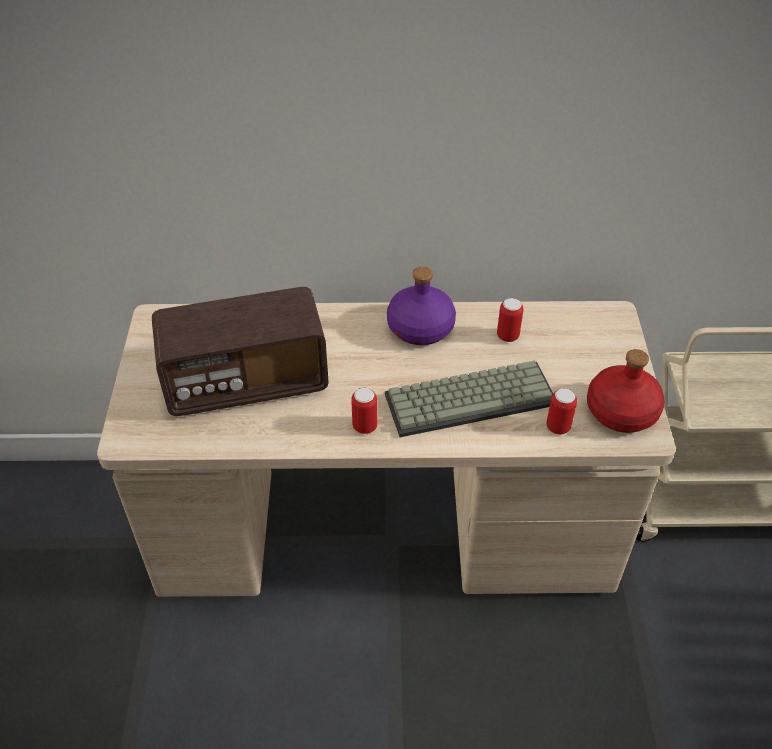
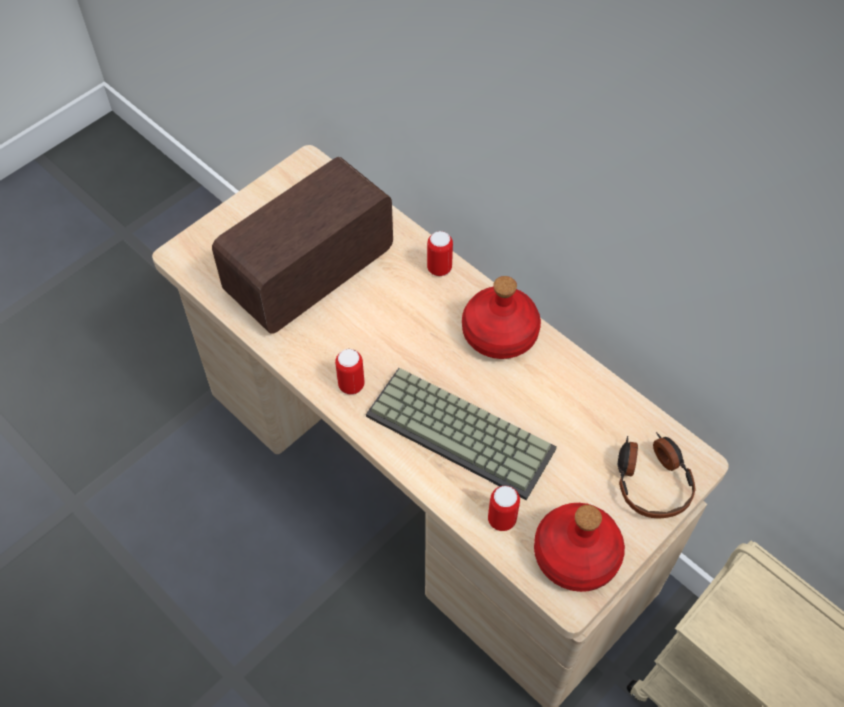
camera: 45 degrees right, 10 degrees up
(246, 382) = (310, 274): radio -> radio turned 105 degrees clockwise
(420, 328) = (498, 334): purple bottle -> red bottle
(507, 336) = (565, 402): can -> can (439, 268)
(606, 341) = (651, 481): none -> headphones

